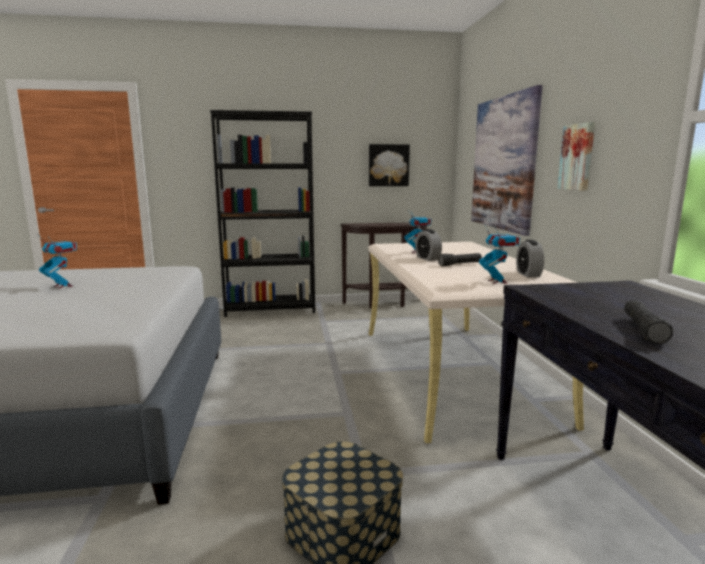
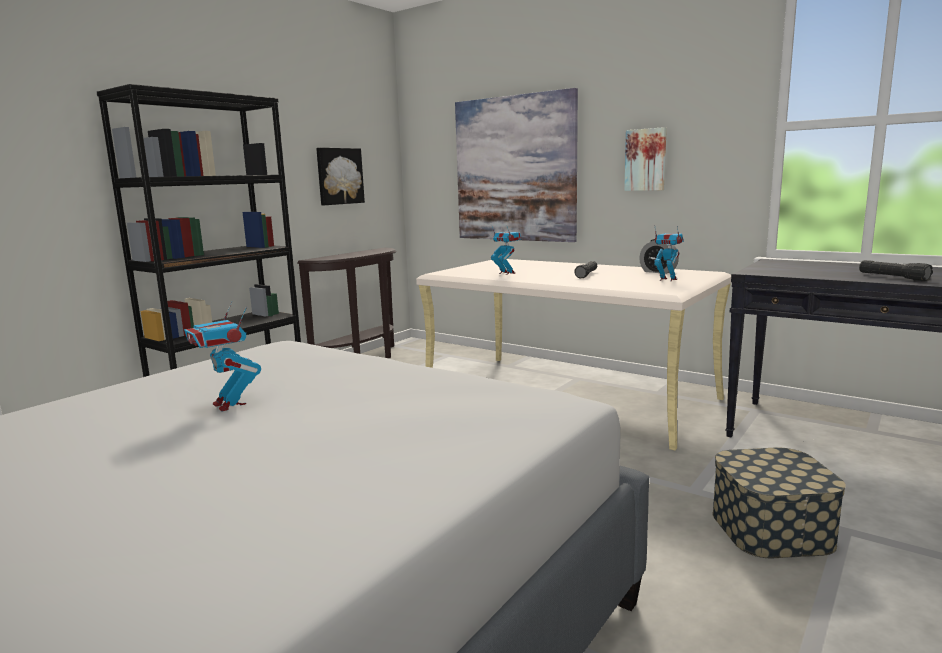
camera: 45 degrees left, 0 degrees up
(63, 286) = (229, 404): toy robot -> toy robot turned 120 degrees counterclockwise
(427, 258) = (540, 276): alarm clock -> none

